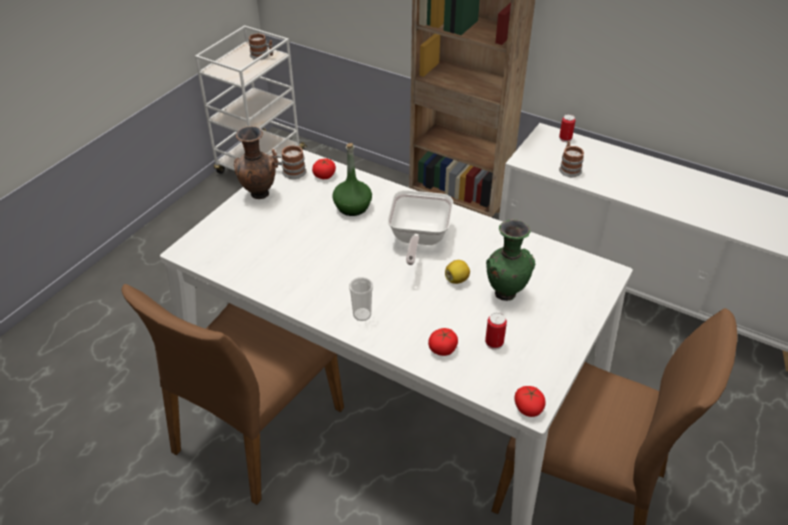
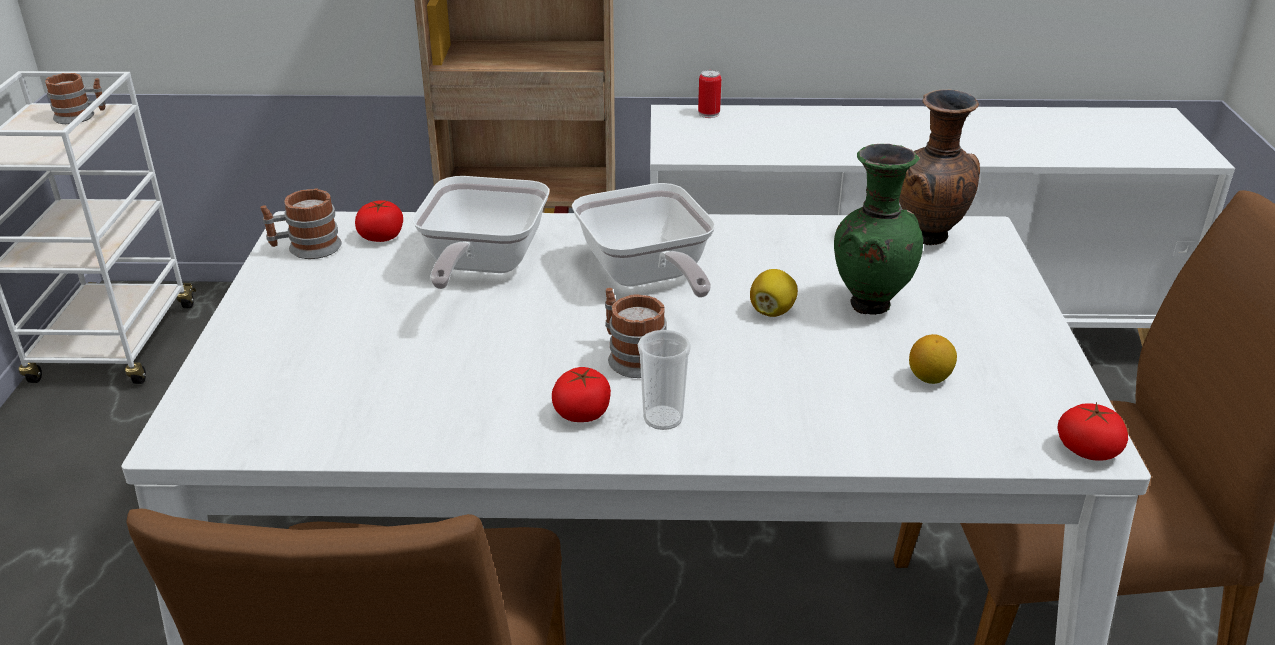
camera: 30 degrees left, 10 degrees down
(258, 195) = (271, 300): brown vase -> brown vase (929, 239)
(352, 207) = (480, 266): green bottle -> frying pan
(442, 349) = (859, 418): tomato -> tomato (582, 412)
(494, 343) = (929, 378): can -> lemon
(569, 168) = (751, 146): mug -> mug (631, 356)

